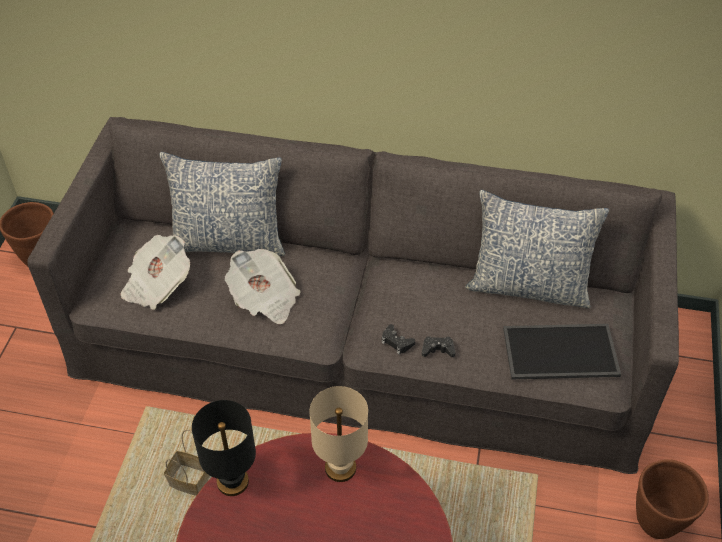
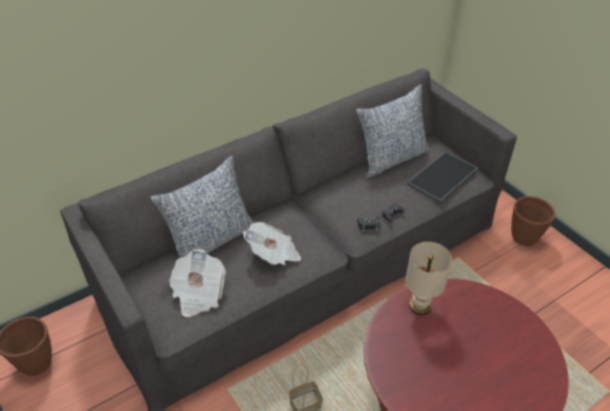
camera: 45 degrees left, 5 degrees down
(233, 481) = (379, 358): black table lamp -> none

